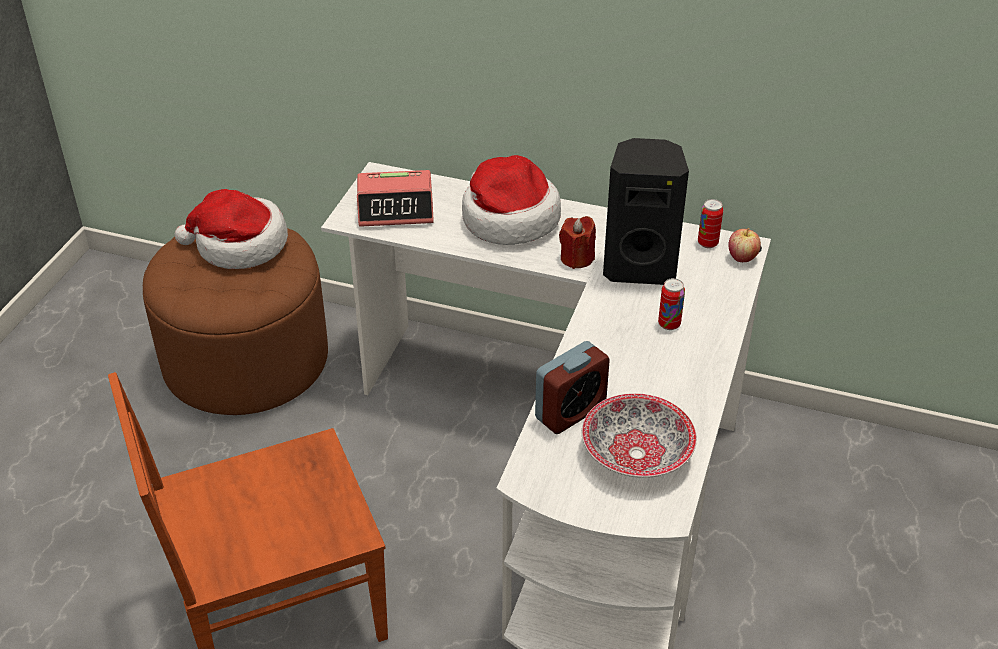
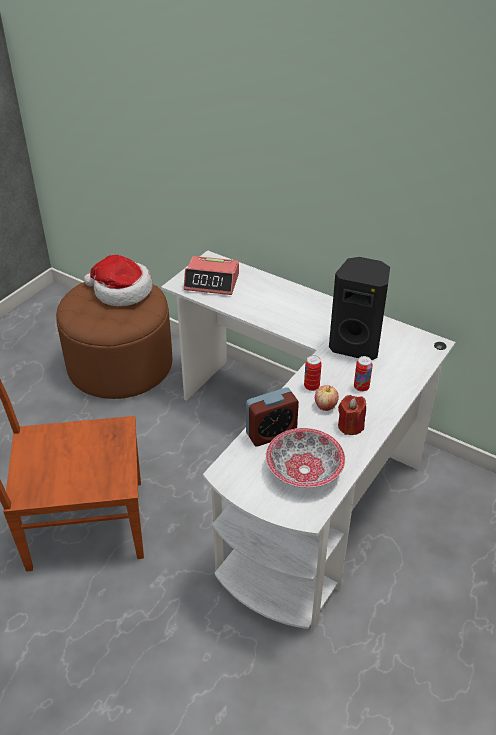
camera: 15 degrees right, 0 degrees up
(508, 219) = (281, 300): hat -> none
(577, 258) = (316, 333): red candle -> red candle (350, 426)
(707, 243) = (409, 337): can -> can (311, 386)
(742, 257) = (429, 351): apple -> apple (325, 406)

